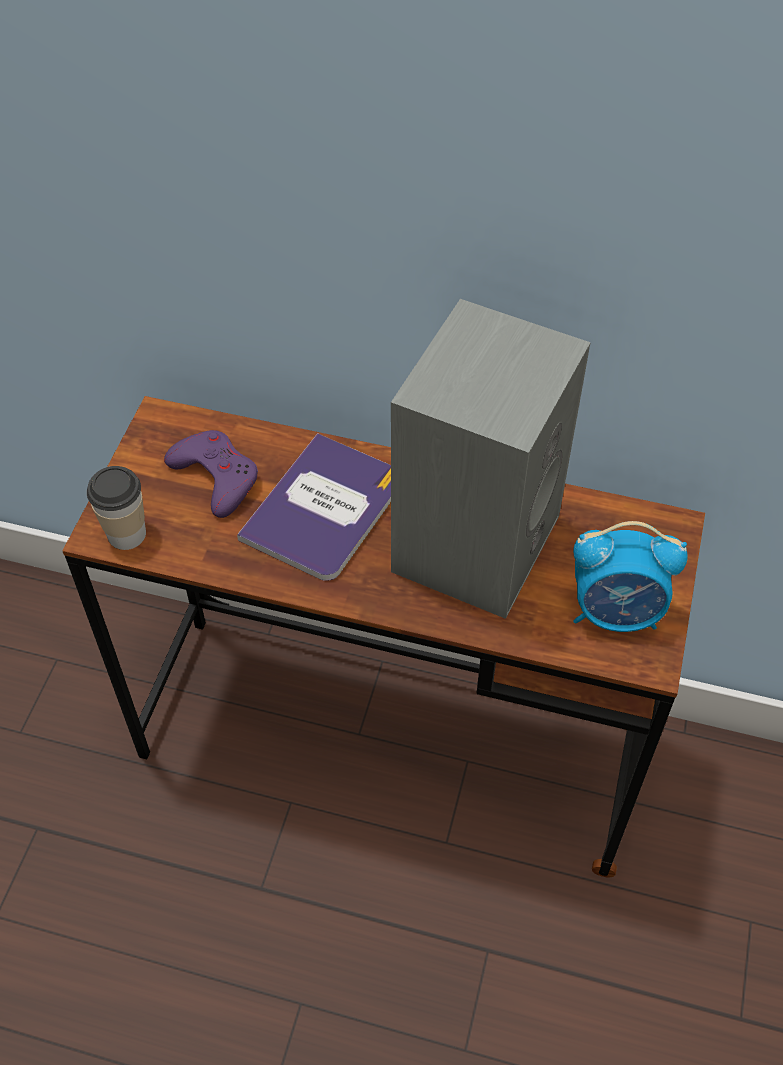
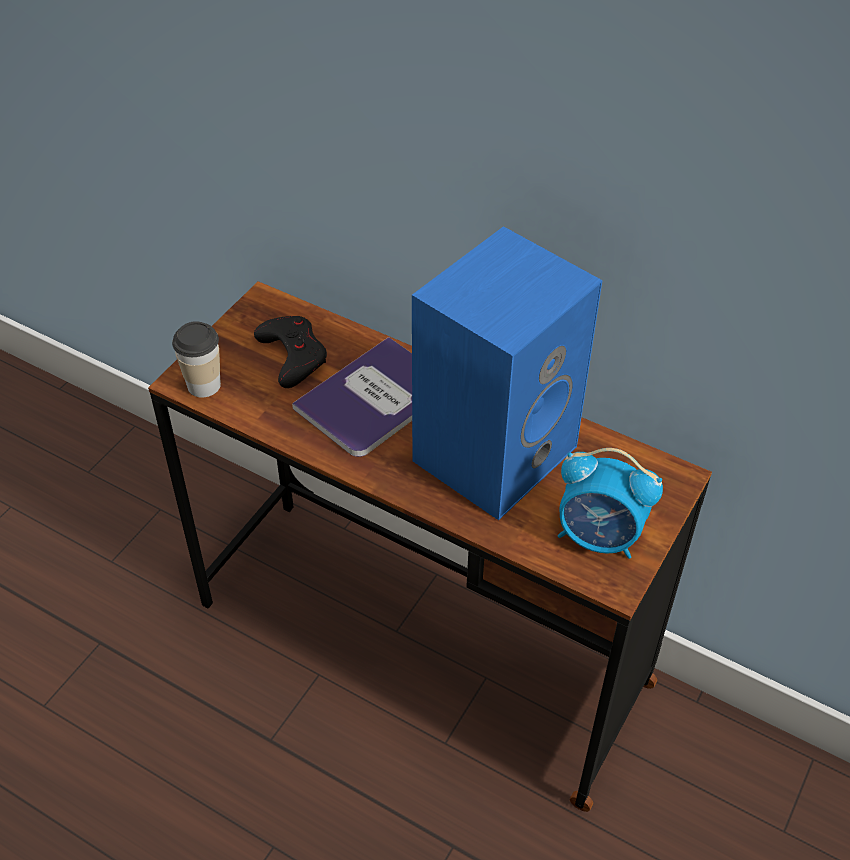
camera: 15 degrees right, 5 degrees down
(216, 477) = (293, 355): purple game controller -> black game controller
(474, 539) = (495, 450): grey speaker -> blue speaker

